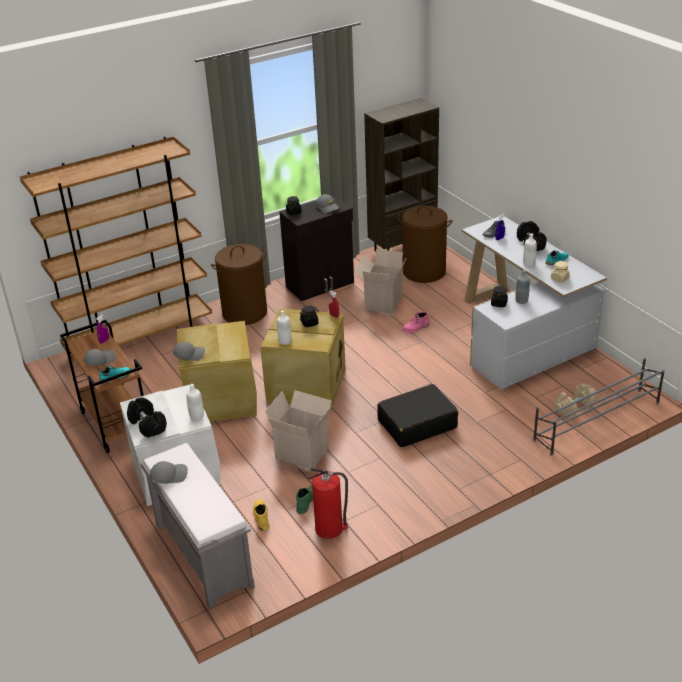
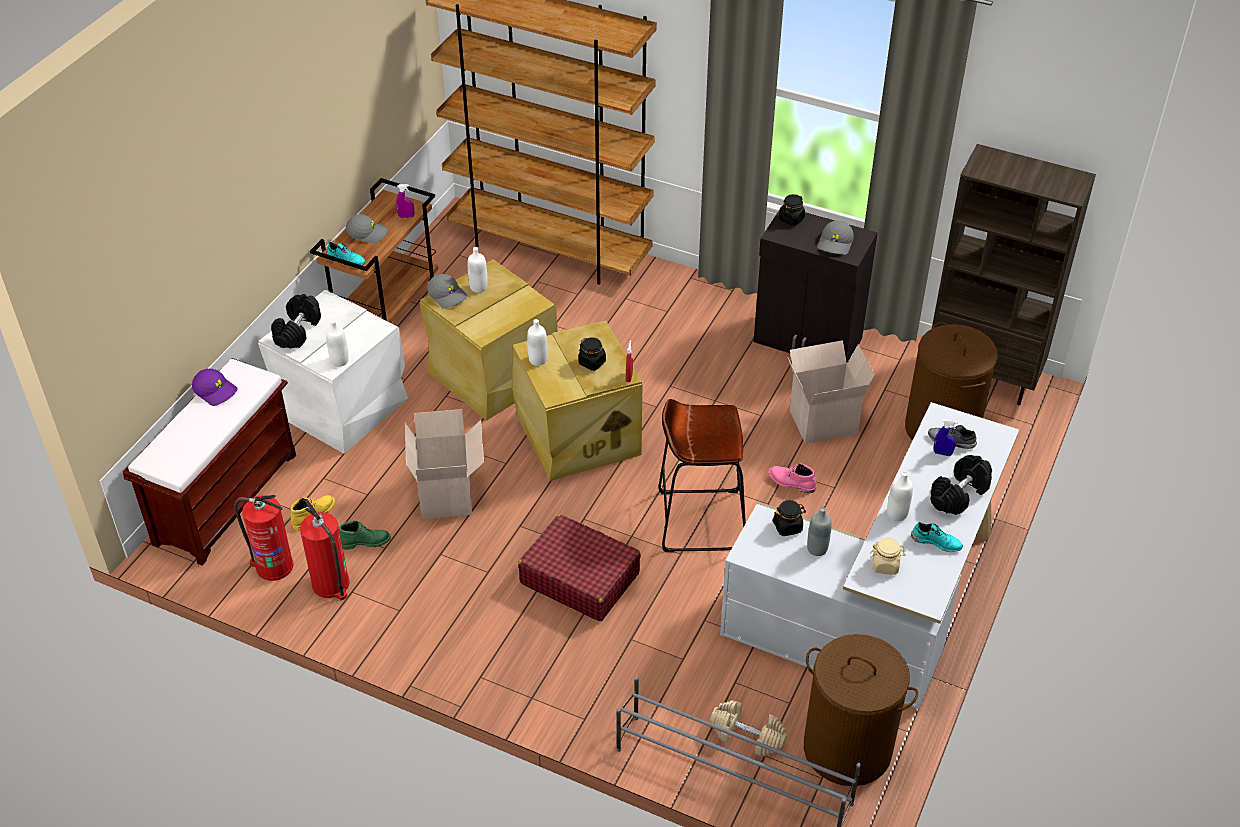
camera: 55 degrees right, 10 degrees up
(169, 475) = (216, 391): grey cap -> purple cap
(196, 341) = (478, 287): none -> white bottle
(202, 555) = (226, 497): grey bench -> brown bench
(245, 313) = (680, 304): brown laundry basket -> brown laundry basket (848, 748)
(288, 551) = (273, 566): none -> fire extinguisher
(413, 366) = (701, 520): none -> brown stool
(416, 424) = (579, 578): black suitcase -> red suitcase

